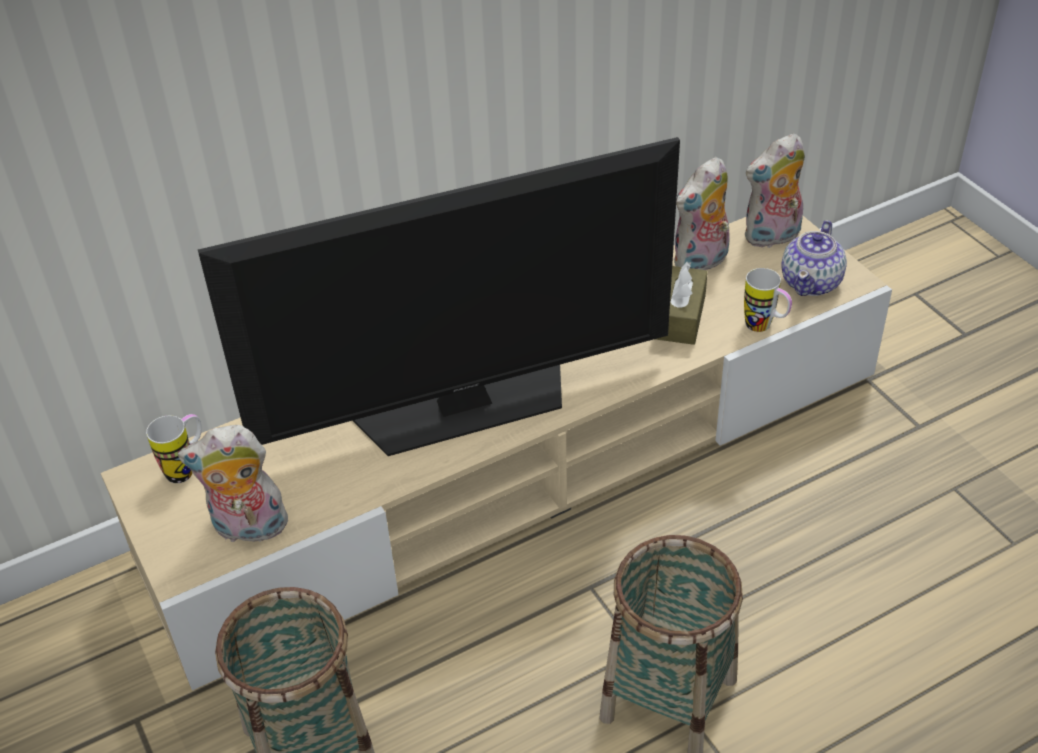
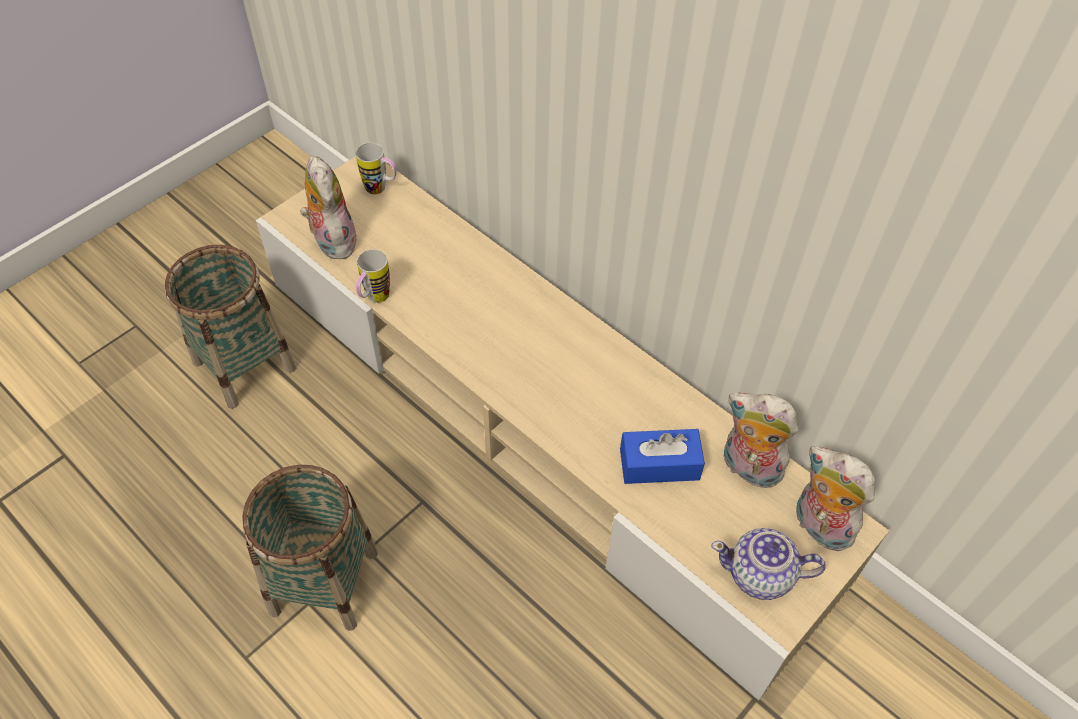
camera: 70 degrees right, 10 degrees up
(464, 405) = (491, 331): television -> none
(680, 317) = (659, 464): brown tissue box -> blue tissue box
(764, 327) = (672, 541): mug -> mug (374, 299)

